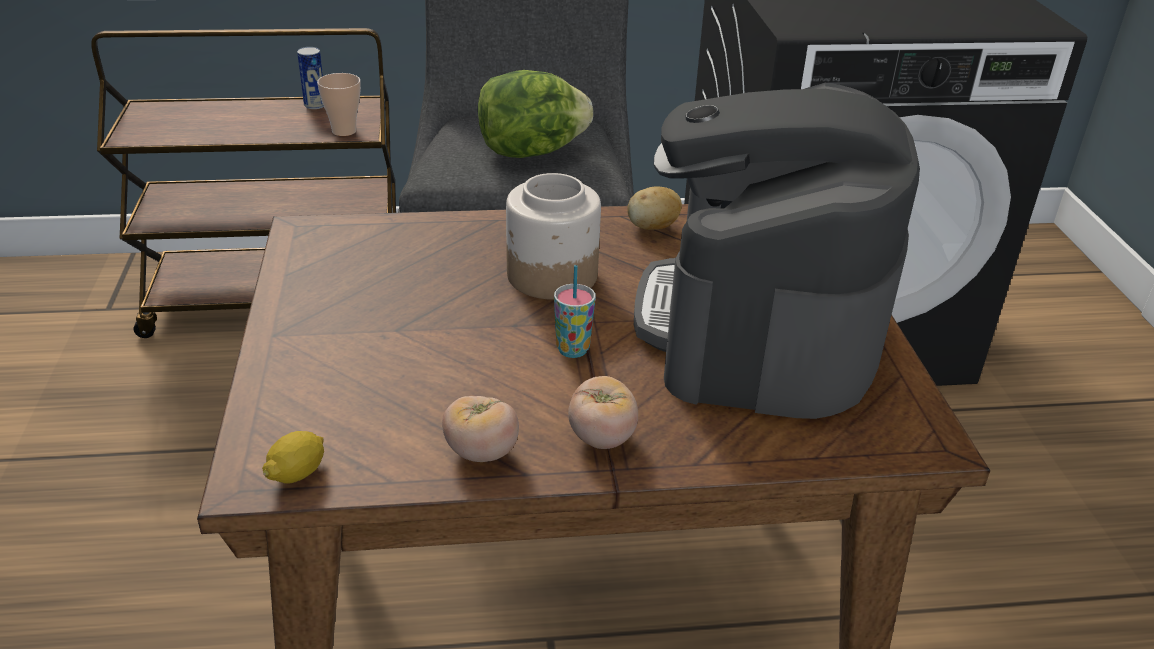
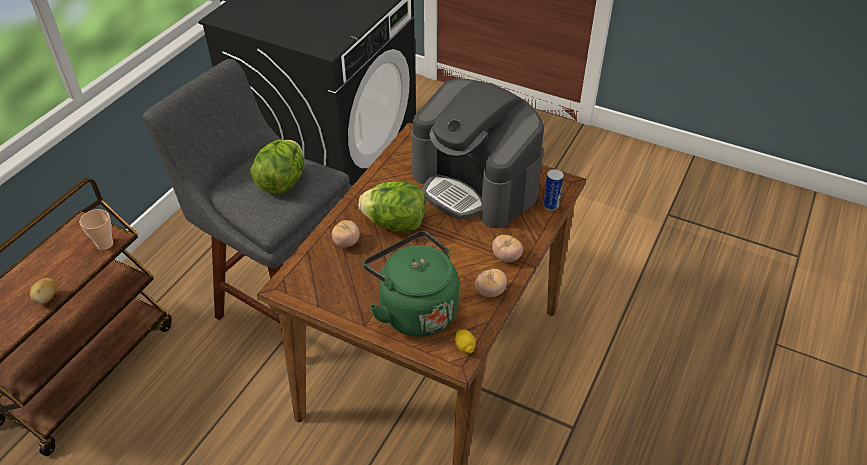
camera: 55 degrees left, 10 degrees up
(315, 105) = (57, 244): can -> can (551, 205)
(354, 374) = (414, 309): none -> green kettle
(455, 247) = (346, 242): none -> tomato
(551, 276) = (395, 223): jar -> lettuce
(572, 350) = (450, 241): cup -> none
(652, 227) = (386, 177): potato -> potato (47, 298)

